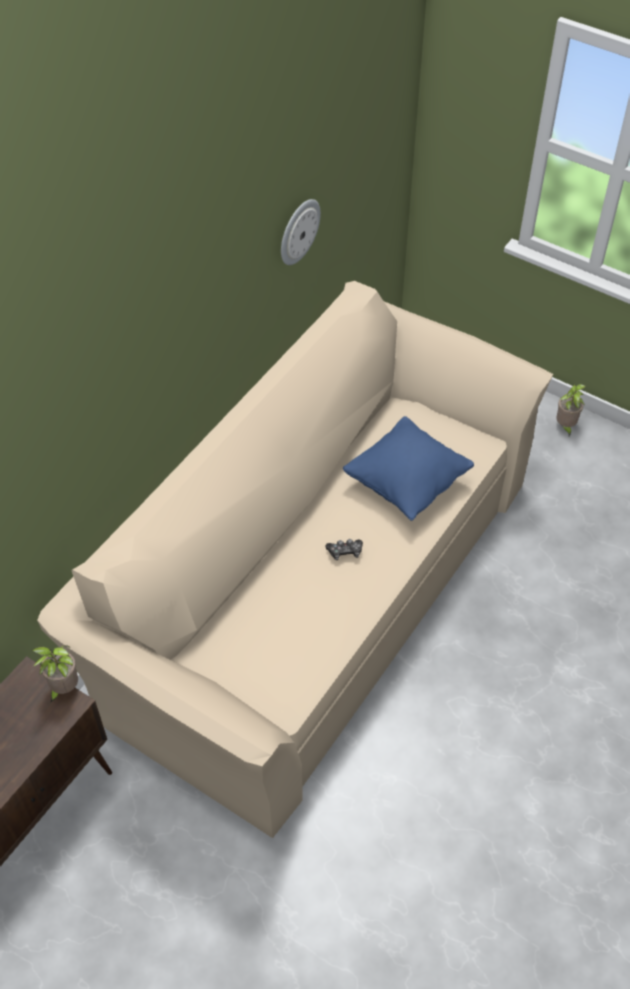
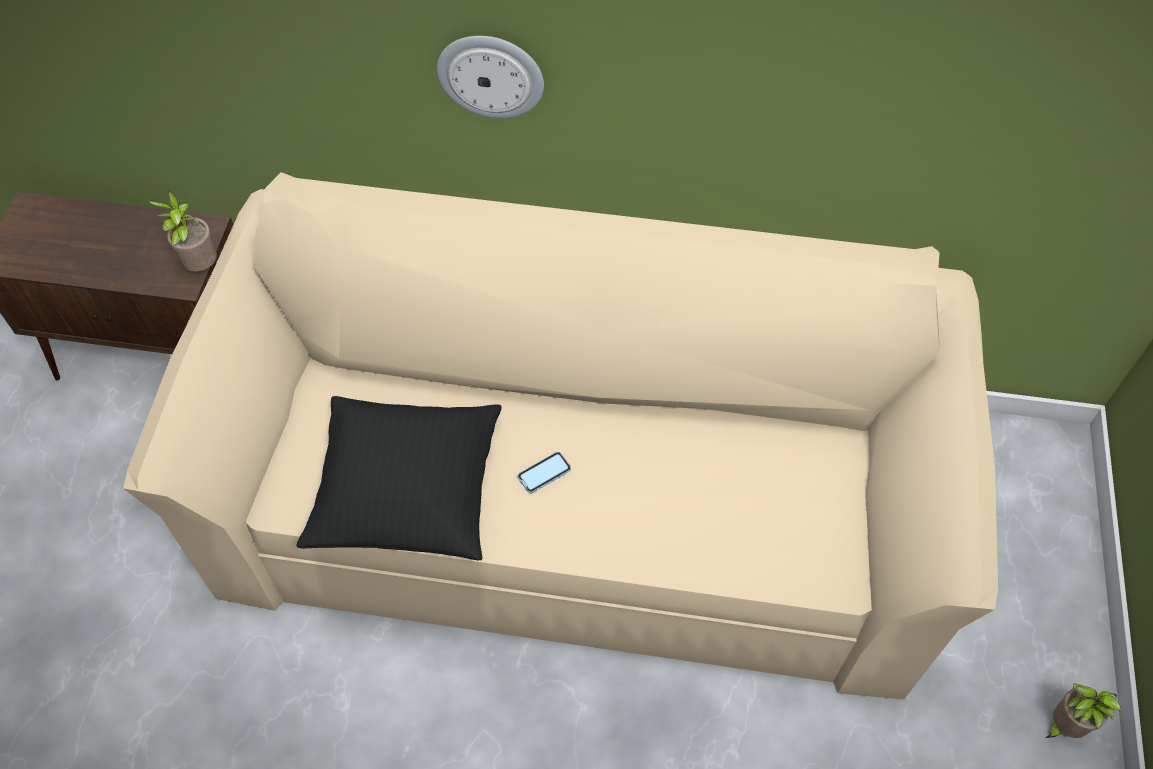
camera: 65 degrees right, 5 degrees up
(298, 231) = (887, 107): wall clock -> wall clock (491, 75)
(313, 631) = (406, 487): none -> black pillow
(345, 552) = (544, 473): game controller -> phone
(406, 483) = (705, 504): blue pillow -> none

